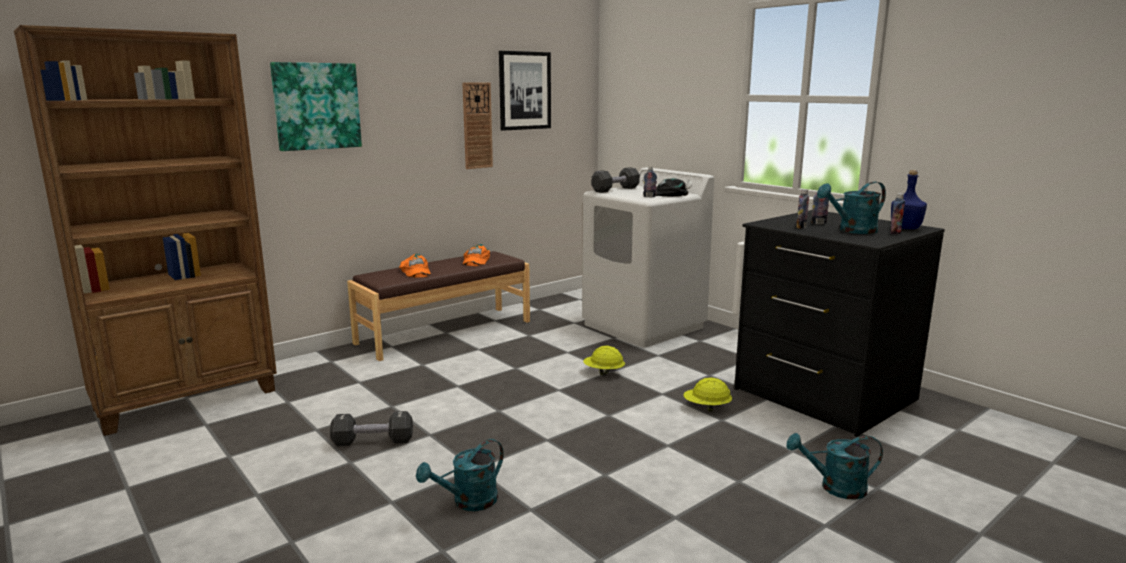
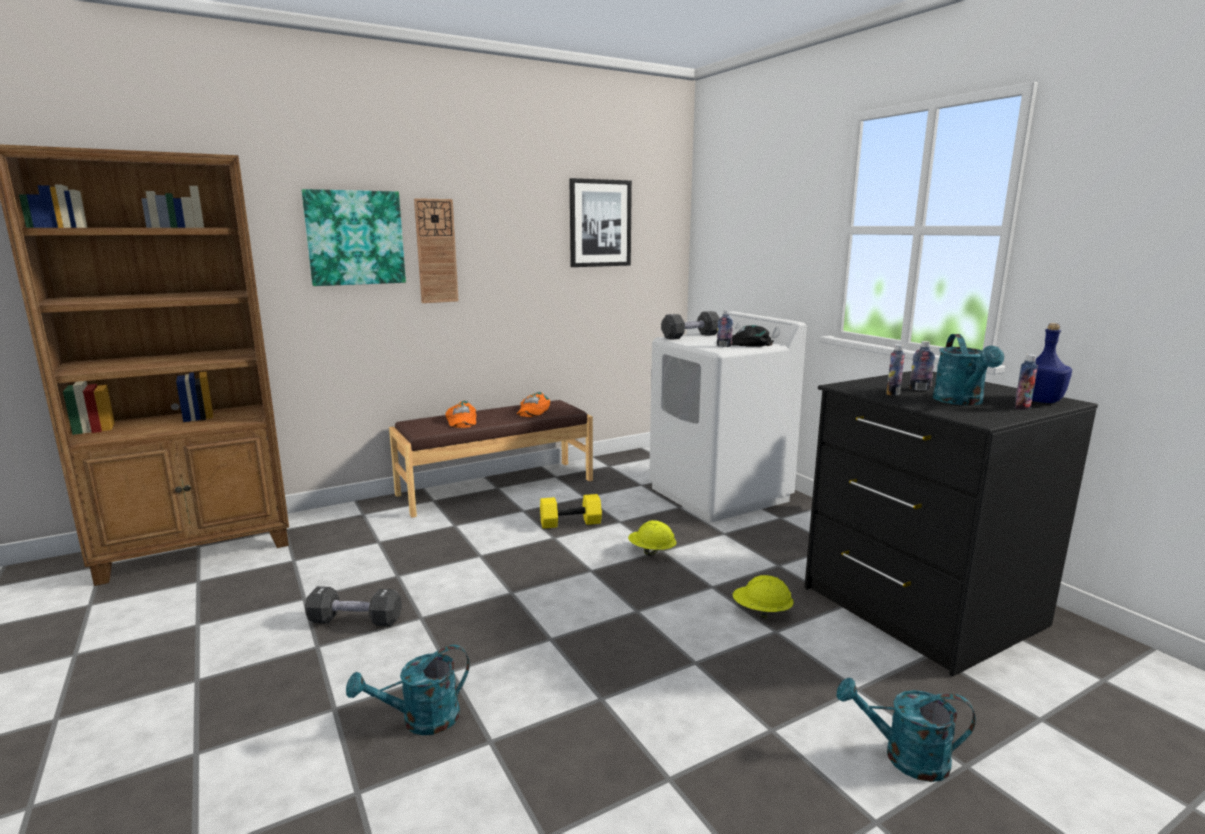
camera: 10 degrees right, 0 degrees up
(477, 125) = (542, 261): wall clock -> wall clock (436, 251)
(525, 355) = (571, 522): none -> yellow dumbbell
(852, 231) = (961, 402): turquoise watering can -> turquoise watering can turned 75 degrees counterclockwise

